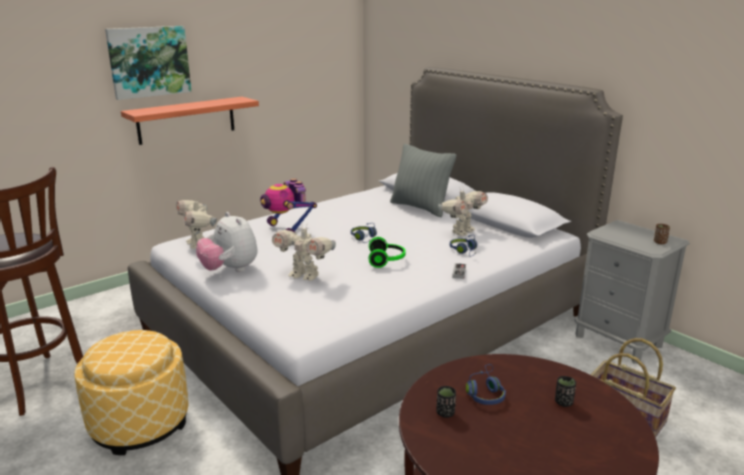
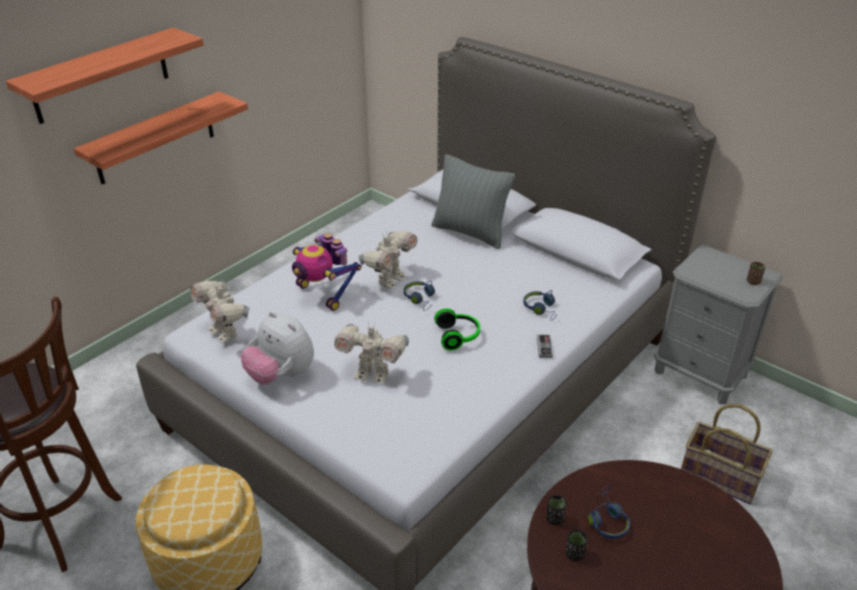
camera: 10 degrees left, 15 degrees up
(149, 61) = (101, 76): picture -> shelf
(461, 232) = (529, 274): toy robot -> toy robot (389, 280)
(563, 402) = (685, 522): black cup -> black cup (554, 519)

